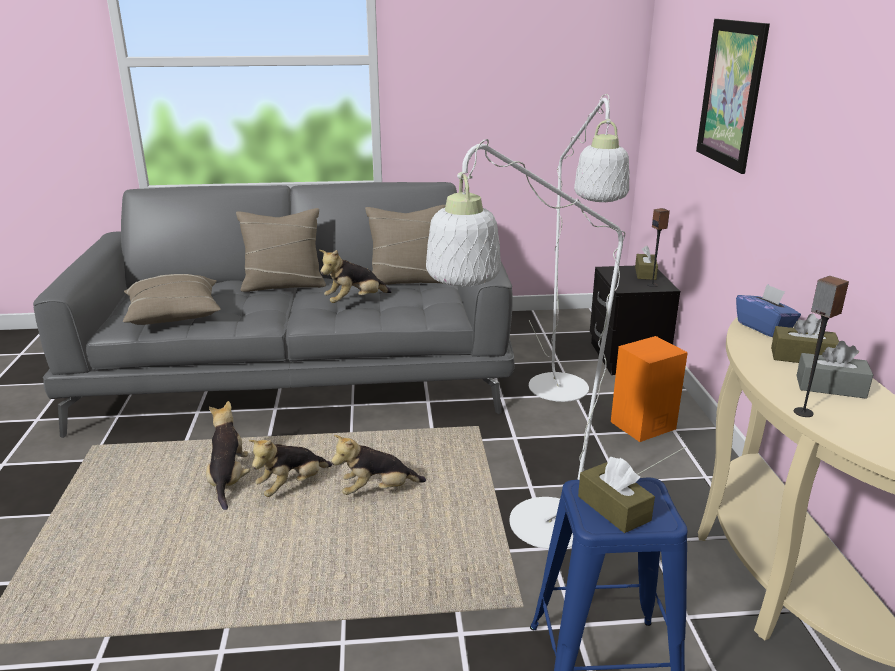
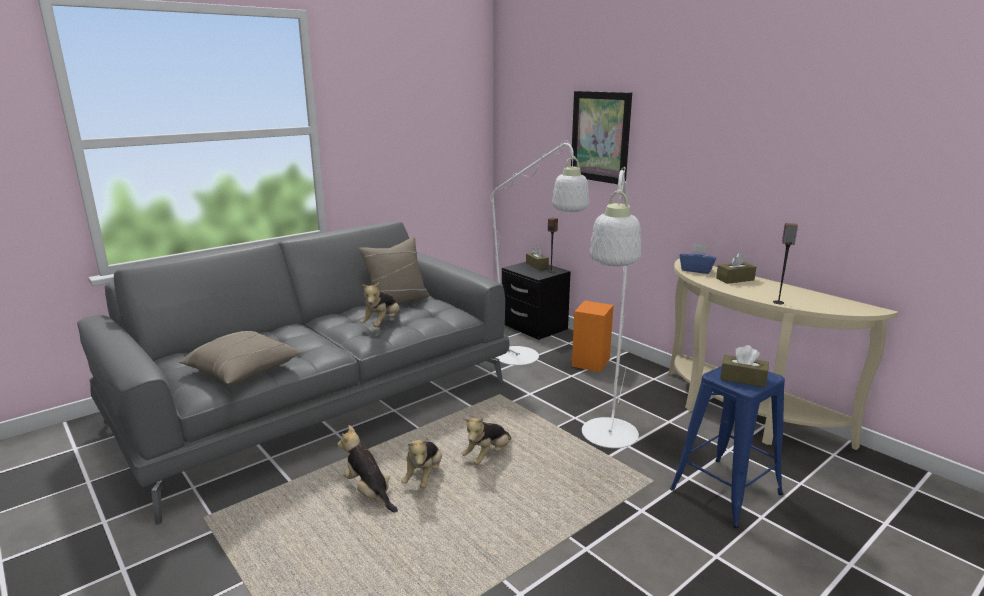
camera: 35 degrees left, 5 degrees down
(284, 285) = (303, 327): beige pillow -> none
(830, 387) = (768, 289): grey tissue box -> none

